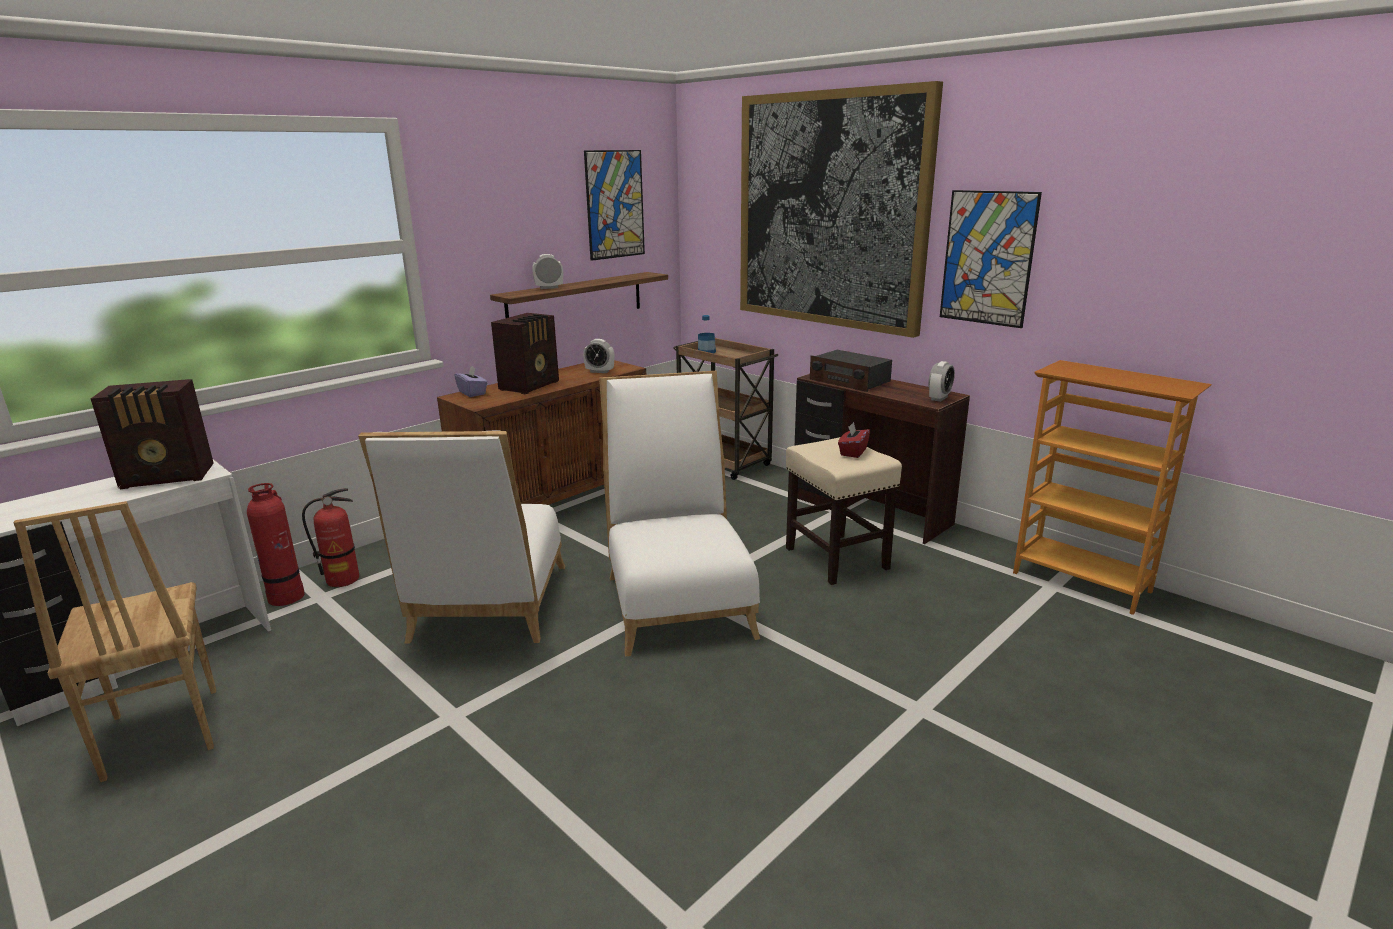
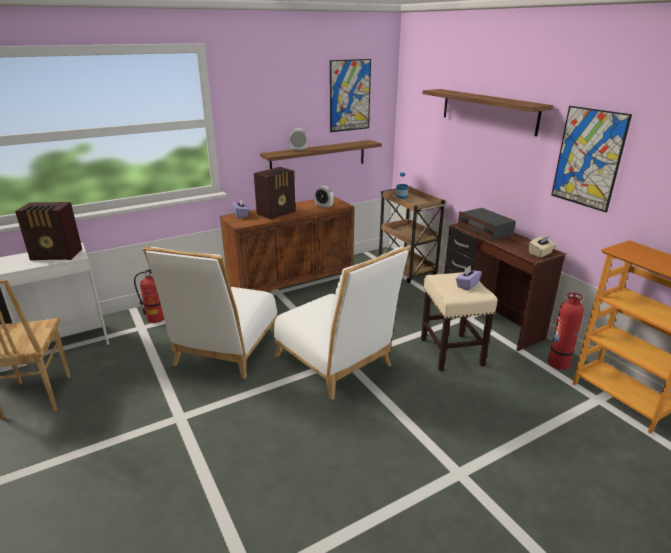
camera: 15 degrees right, 5 degrees up
(287, 596) = (124, 324): fire extinguisher -> fire extinguisher (559, 362)
(677, 599) = (337, 364): white chair -> white chair turned 135 degrees clockwise
(830, 211) = (488, 111): picture -> shelf
(852, 452) = (467, 285): red tissue box -> purple tissue box
(939, 398) = (540, 253): alarm clock -> beige tissue box

